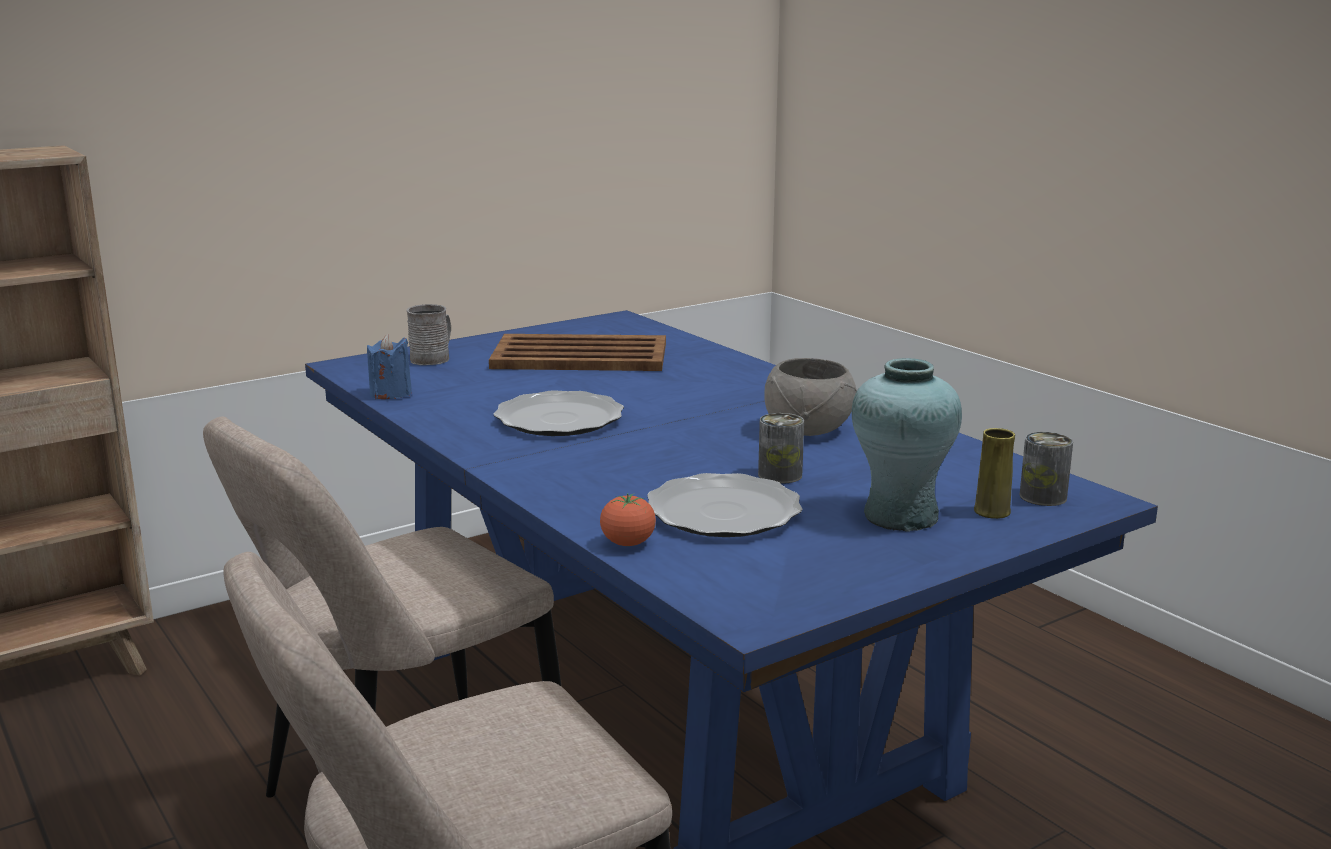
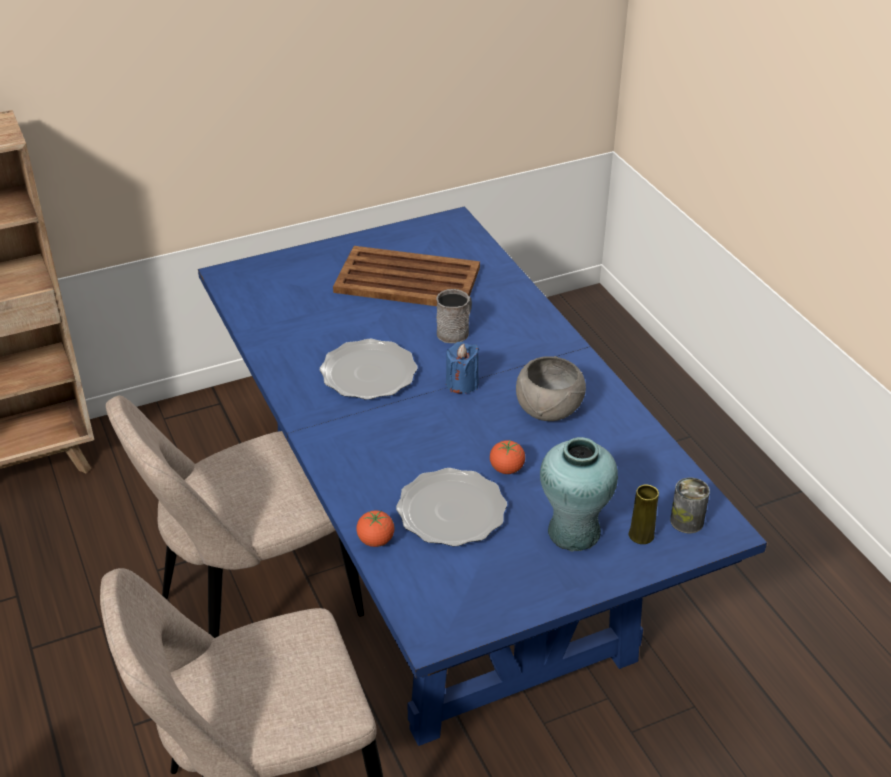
camera: 10 degrees right, 20 degrees up
(391, 394) = (253, 322): blue candle -> blue candle (462, 384)
(433, 358) = (294, 271): grey mug -> grey mug (455, 331)
(780, 475) = (506, 469): can -> tomato

